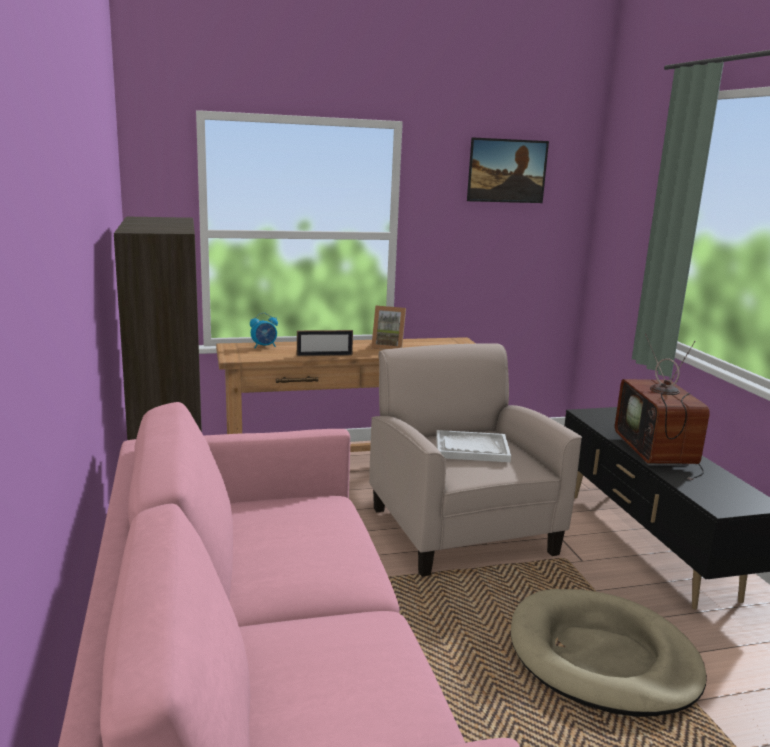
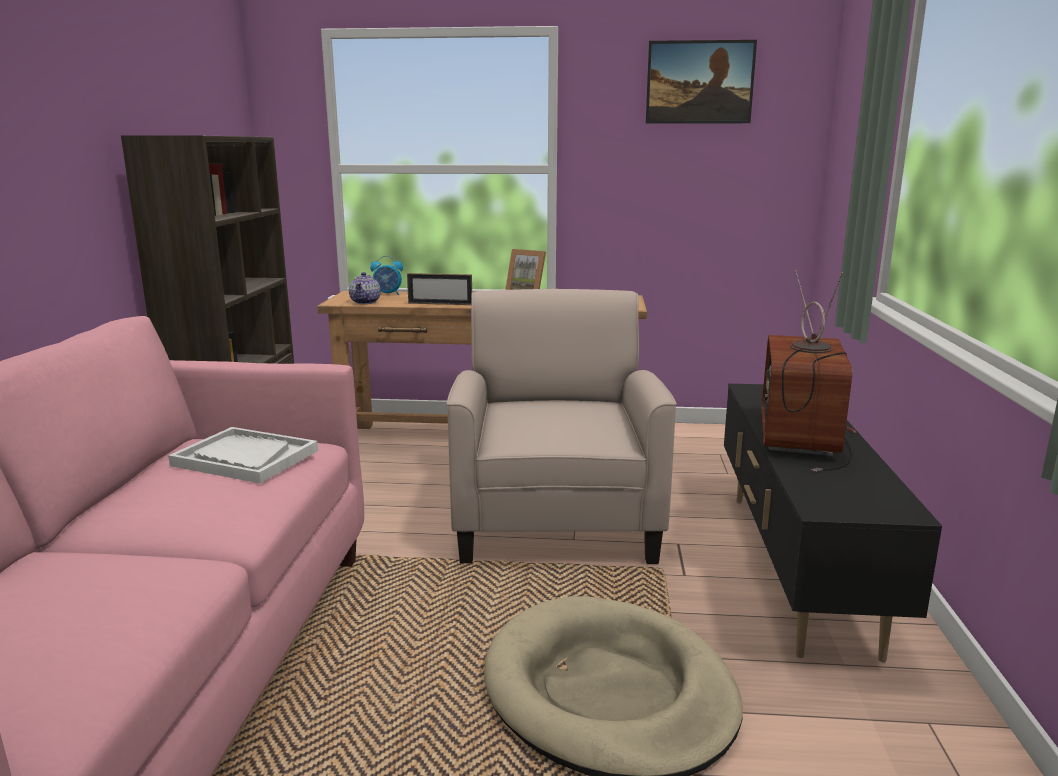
camera: 20 degrees right, 0 degrees up
(257, 356) = (365, 302): none -> teapot
(471, 449) = (555, 414): white tray -> white tray (245, 458)

